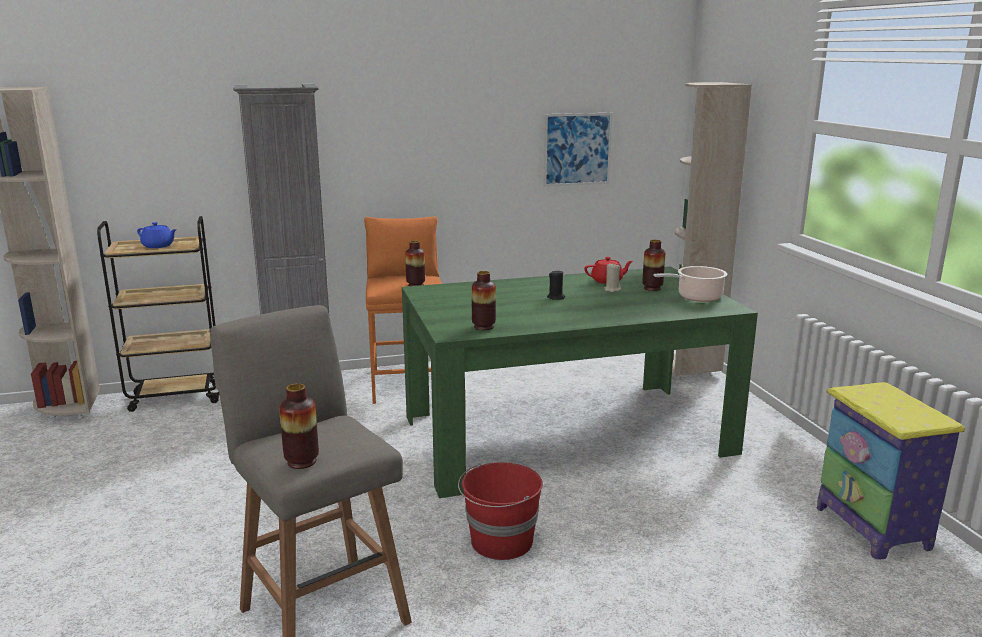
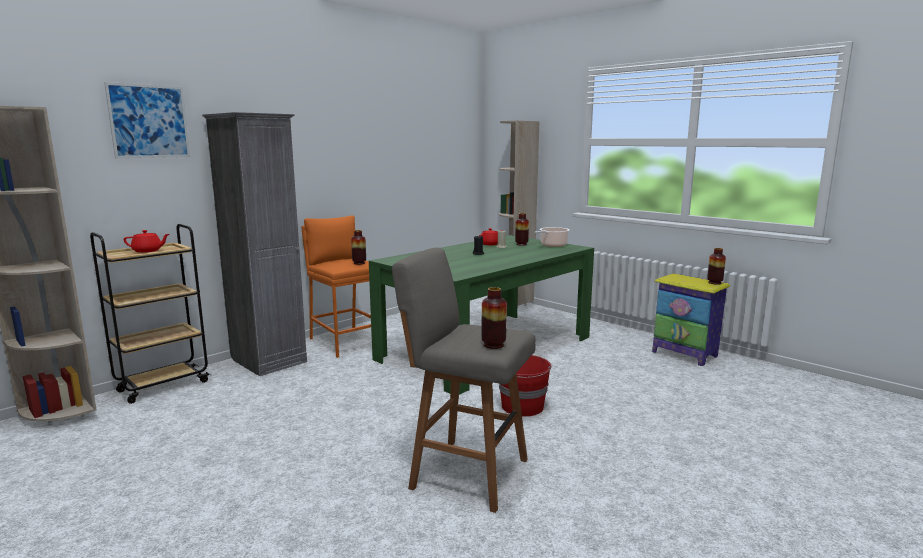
camera: 30 degrees left, 5 degrees down
(158, 246) = (148, 251): blue teapot -> red teapot
(483, 327) = (467, 271): vase -> vase (714, 283)
(577, 149) = (426, 167): picture -> picture (149, 121)

